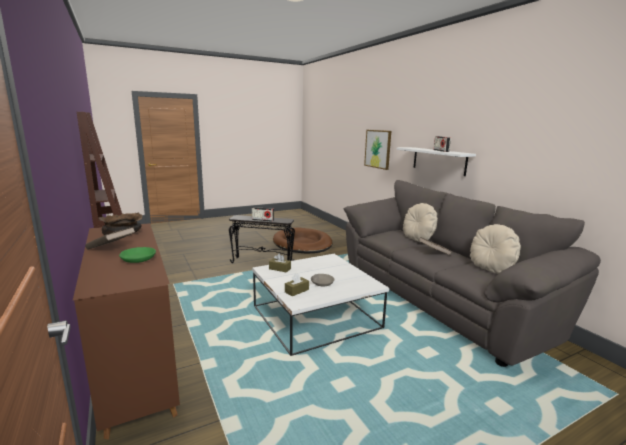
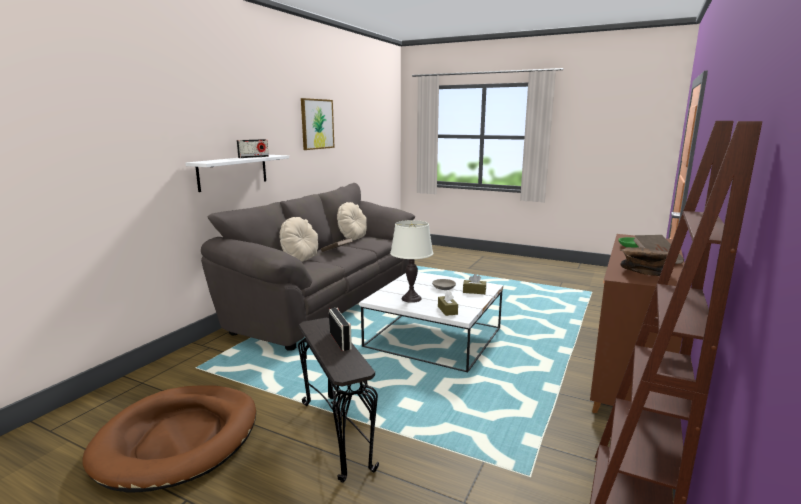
camera: 125 degrees left, 0 degrees up
(317, 266) = (411, 298): none -> white table lamp
(378, 149) = (103, 181): picture -> picture (317, 124)

